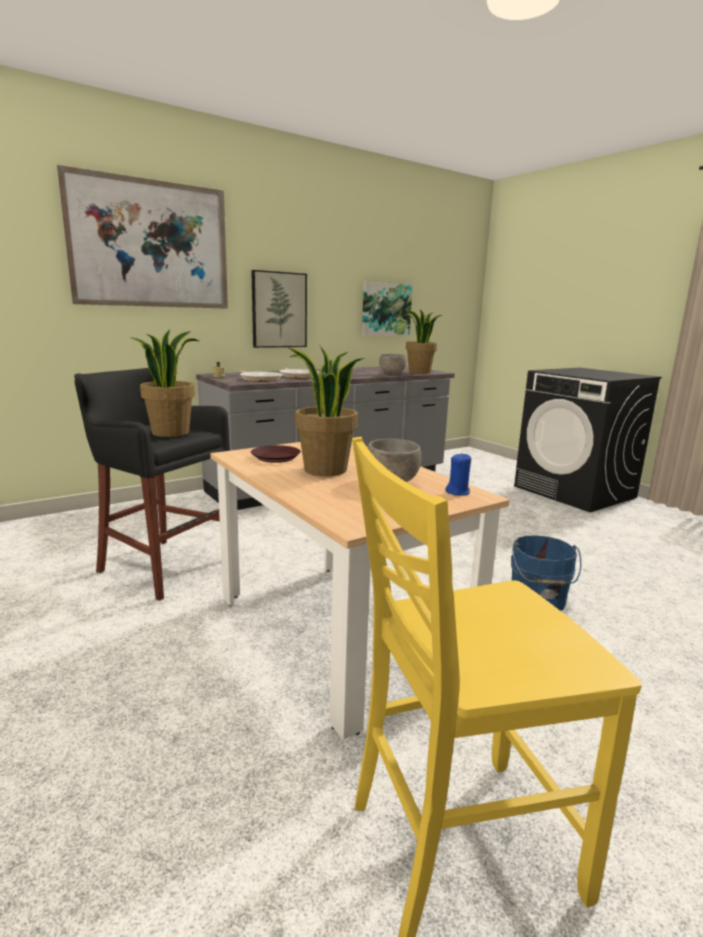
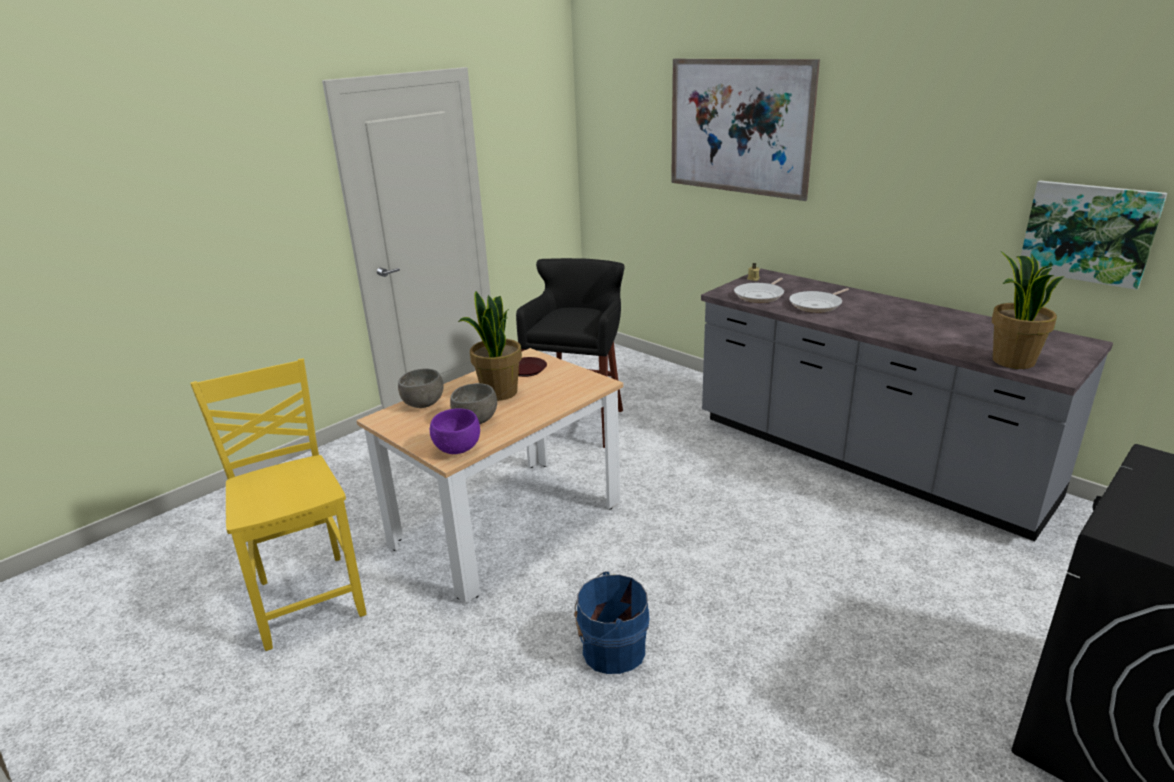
camera: 80 degrees right, 10 degrees up
(170, 432) = (569, 322): potted plant -> none
(279, 310) = (875, 210): picture -> none
(391, 374) = (946, 346): grey bowl -> grey bowl (423, 404)
(458, 492) = (456, 449): blue candle -> purple bowl

